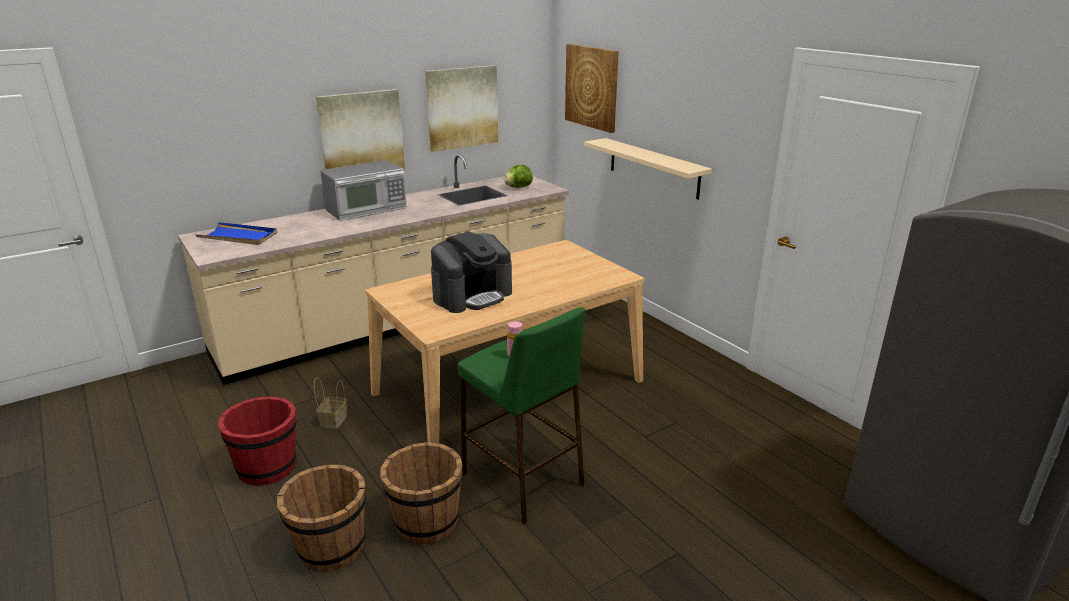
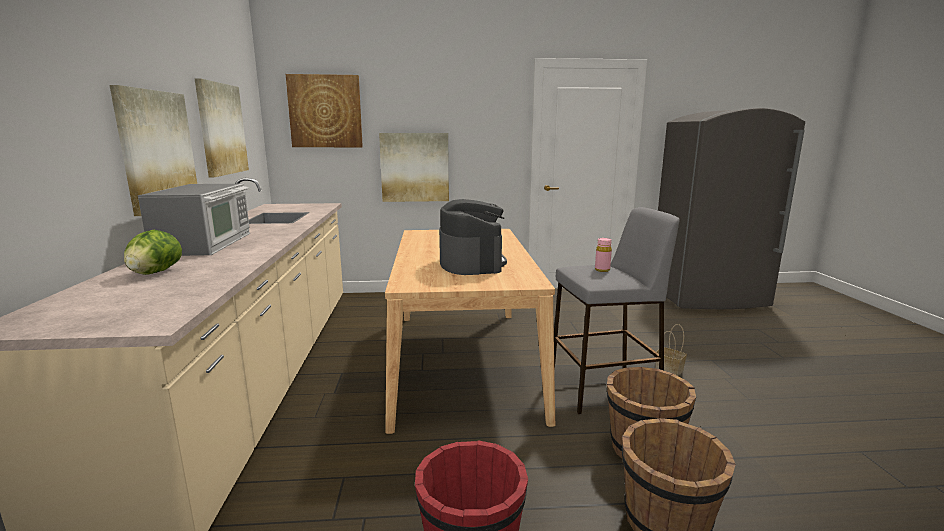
camera: 60 degrees left, 10 degrees down
(238, 237) = (111, 301): blue tray -> none
(333, 420) = (412, 472): basket -> basket (668, 369)
(518, 187) = (296, 208): lettuce -> lettuce (155, 273)
(523, 480) = (604, 389): green stool -> grey stool
(653, 168) = (415, 167): beige shelf -> picture

